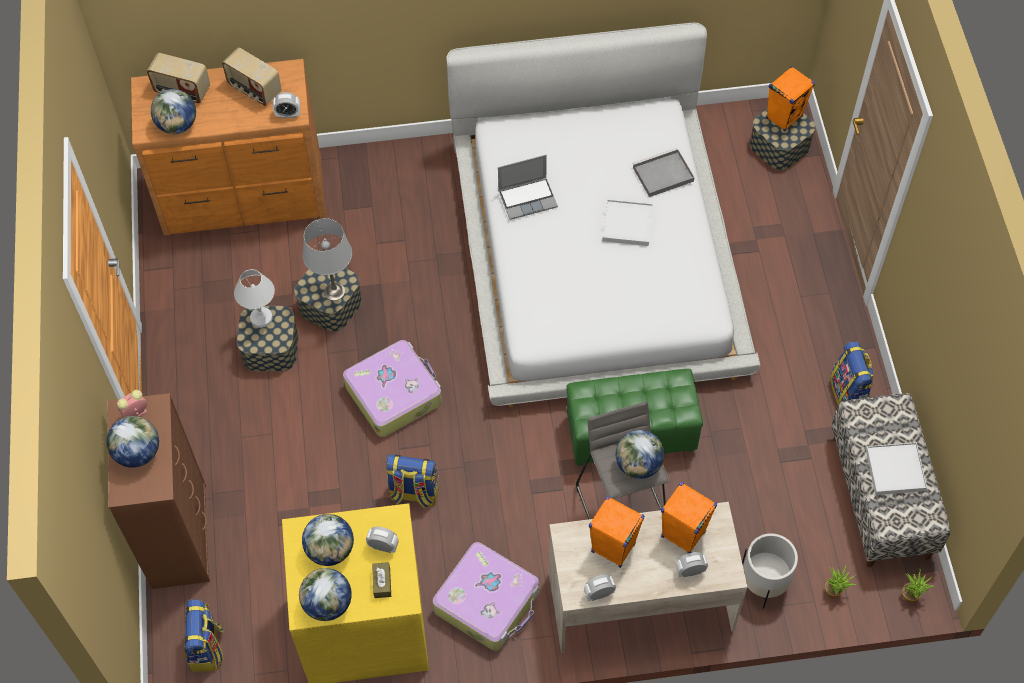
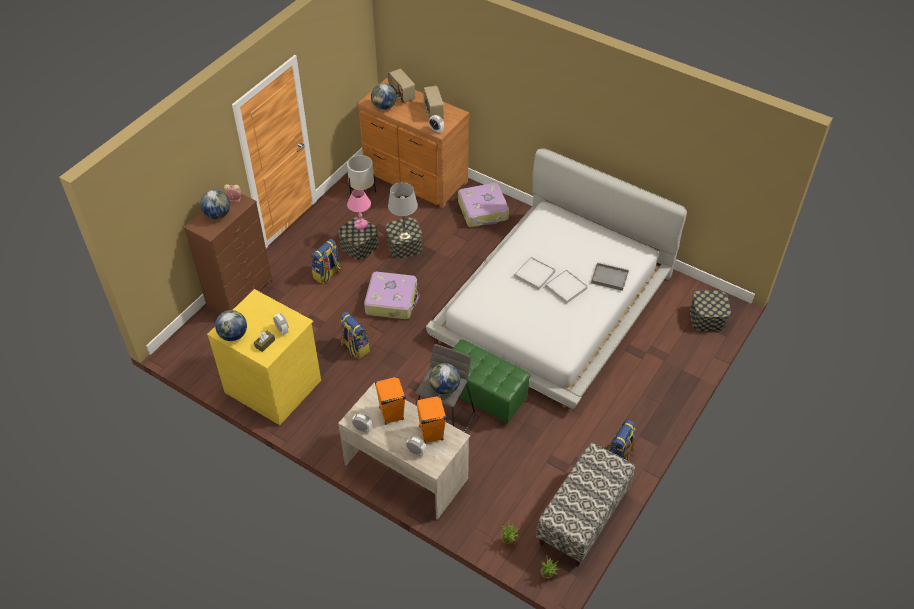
camera: 40 degrees right, 10 degrees down
(207, 648) = (201, 346): backpack -> backpack (327, 274)
(261, 318) = (360, 225): white table lamp -> pink table lamp
(330, 550) = (259, 315): globe -> none
(488, 601) = (337, 417): suitcase -> suitcase (483, 211)
(528, 198) = (529, 246): laptop -> none
(764, 582) = (477, 509): white planter -> white planter (362, 189)
(784, 117) = (715, 300): orange speaker -> none
(895, 470) = (585, 494): white tray -> white tray (534, 274)

